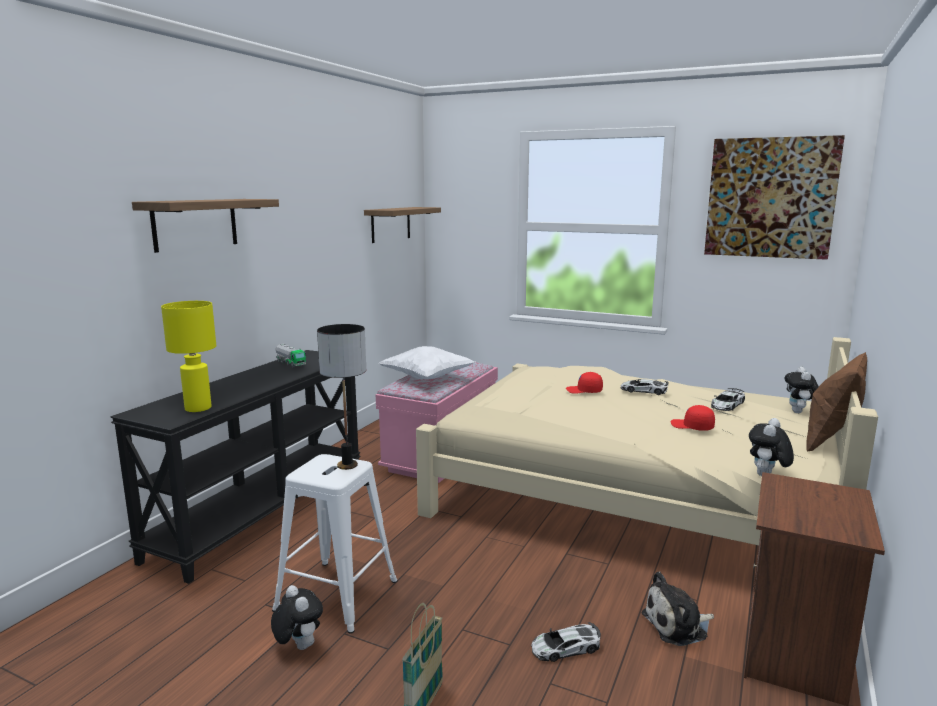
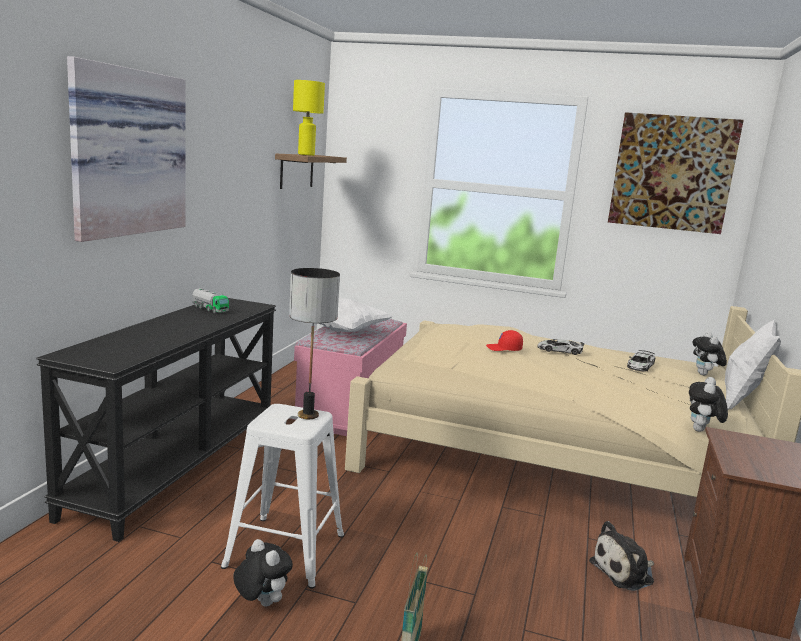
camera: 10 degrees left, 0 degrees up
(195, 224) = (126, 152): shelf -> picture
(199, 408) = (135, 352): yellow table lamp -> yellow table lamp (306, 155)
(565, 648) = (528, 596): toy car -> none
(692, 427) = (618, 385): red cap -> none
(831, 441) = (742, 400): brown pillow -> white pillow

